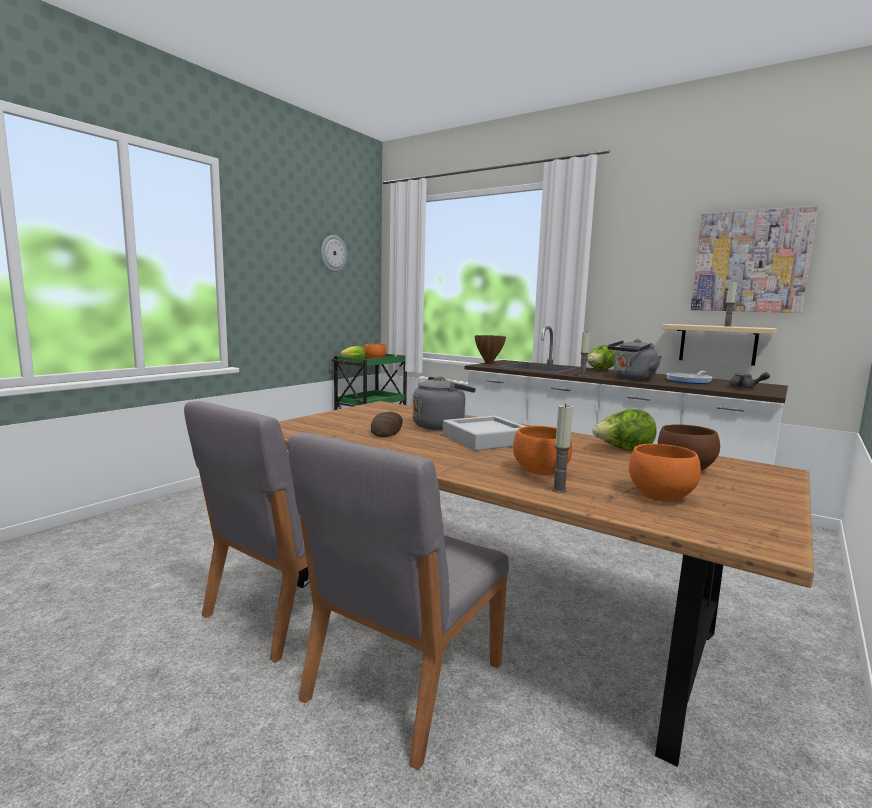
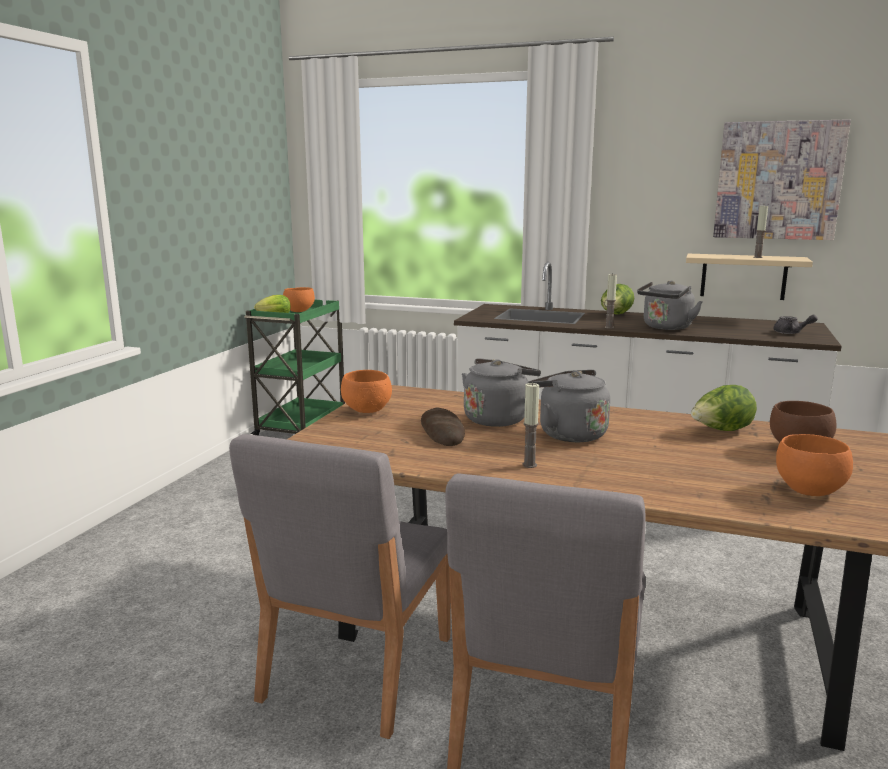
camera: 15 degrees left, 5 degrees up
(333, 253) = (234, 165): wall clock -> none
(485, 439) = (568, 434): grey tray -> grey kettle
(489, 363) = (477, 313): brown vase -> none
(542, 473) = (673, 475): orange bowl -> orange bowl (368, 411)
(559, 490) = (712, 496): candle -> candle (529, 465)
(689, 381) = (726, 325): frying pan -> none

